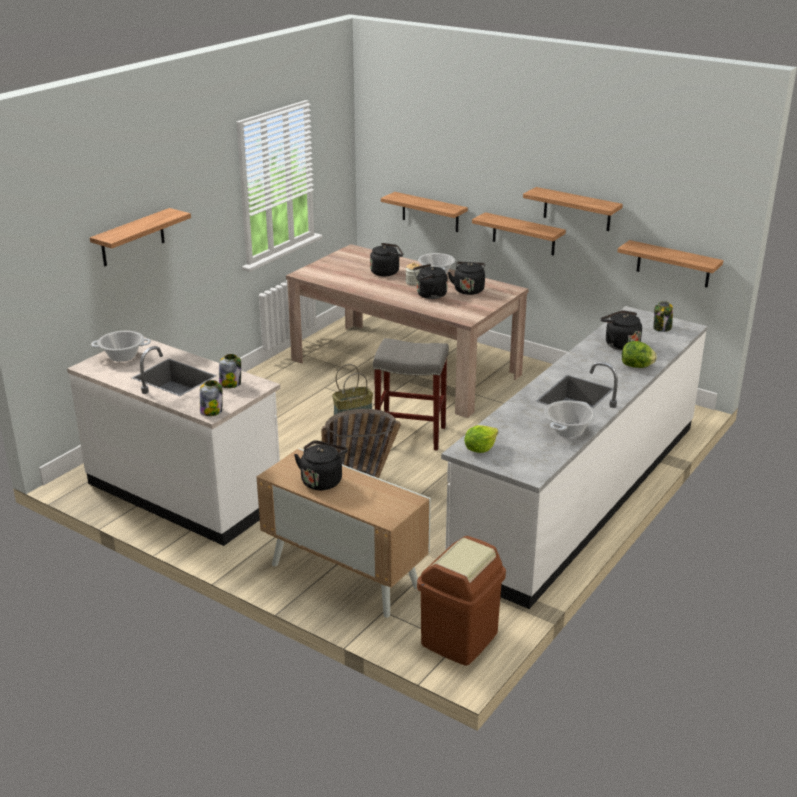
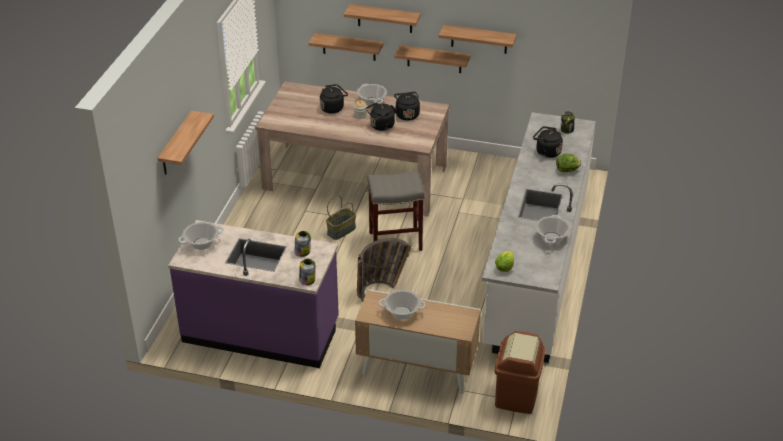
camera: 20 degrees left, 10 degrees up
(185, 492) = (261, 331): white counter -> purple counter
(322, 480) = (402, 312): black kettle -> cooking pot
(673, 264) = (559, 73): shelf -> shelf (385, 18)

